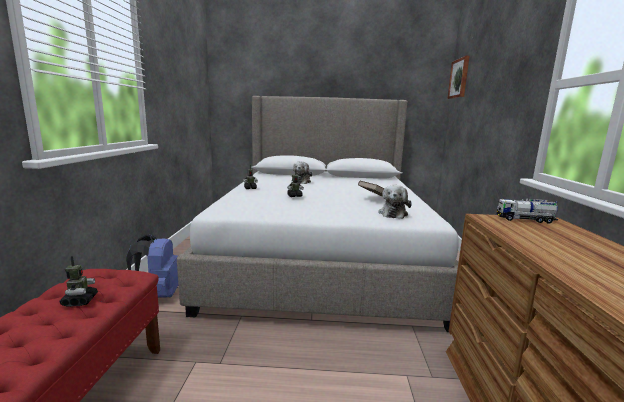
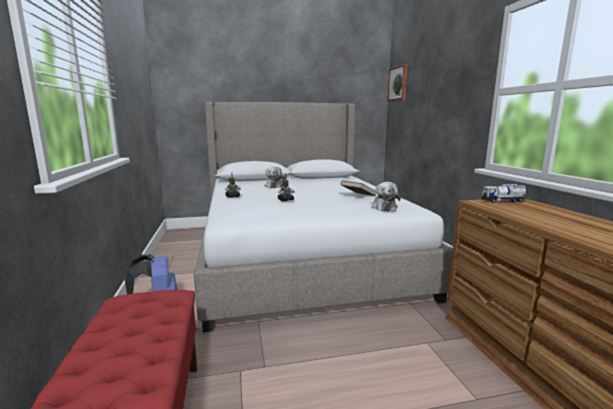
camera: 15 degrees left, 0 degrees up
(80, 301) = (143, 327): toy robot -> none

